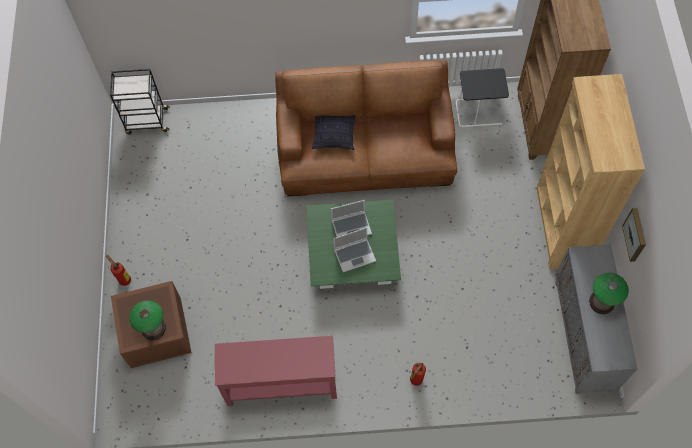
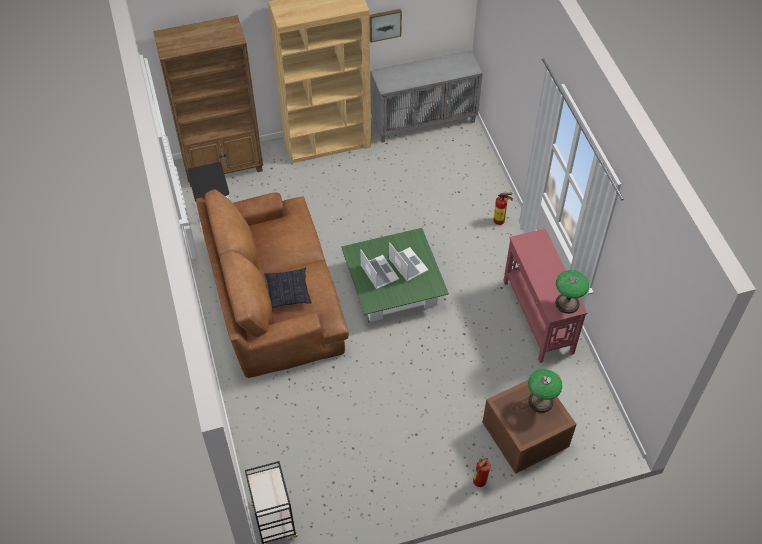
camera: 105 degrees left, 10 degrees down
(602, 302) = (423, 71): table lamp -> table lamp (567, 303)

